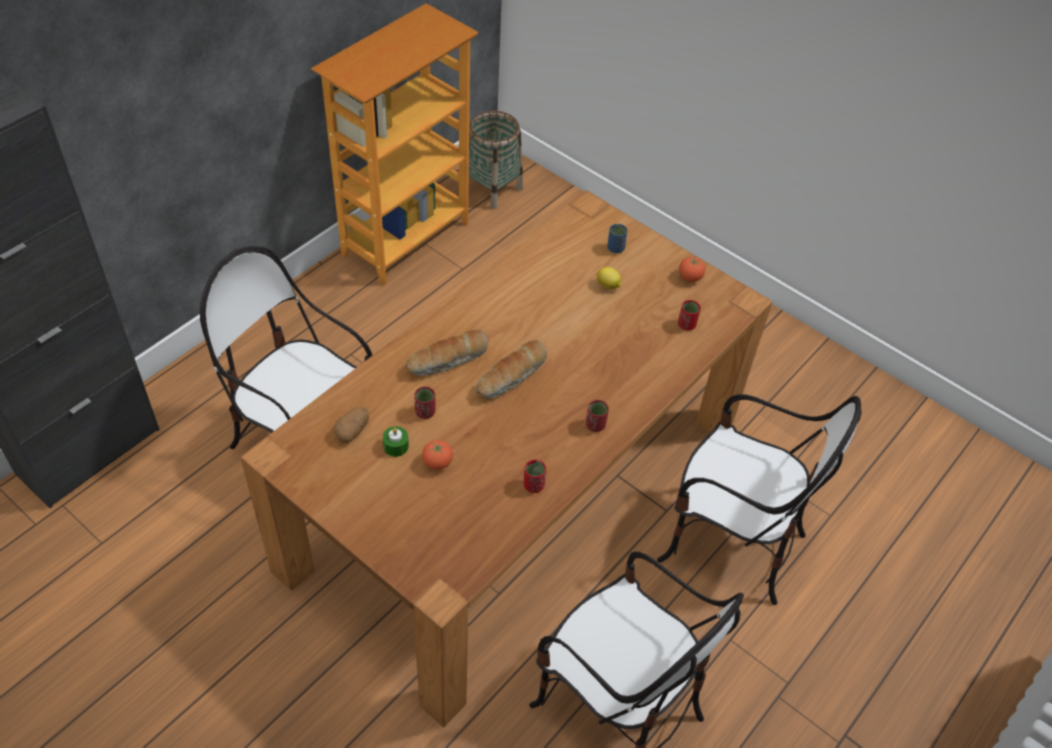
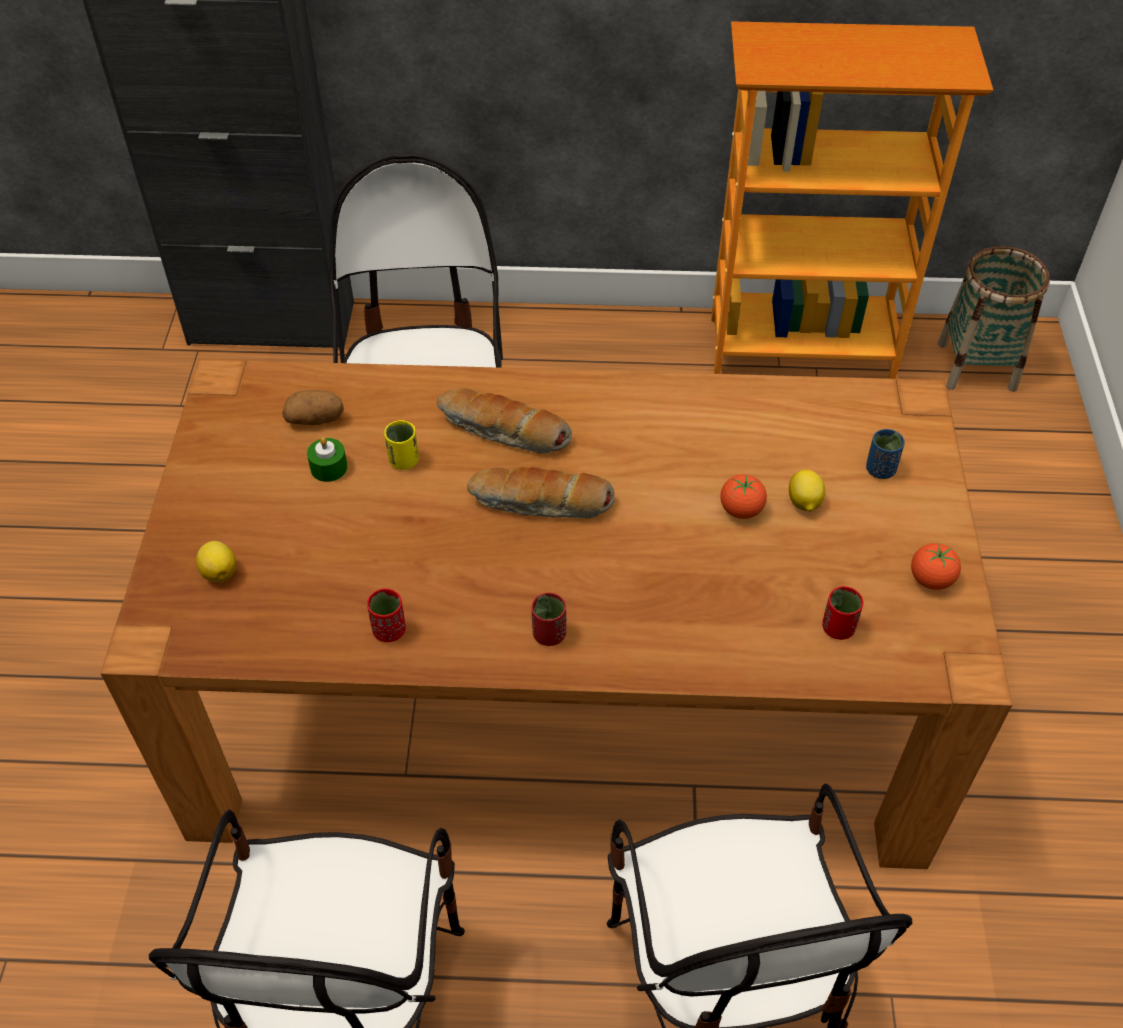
camera: 55 degrees right, 0 degrees up
(422, 535) = (219, 572): none -> lemon
(425, 412) = (404, 461): red cup -> yellow cup
(437, 463) = (338, 518): tomato -> tomato (741, 510)

